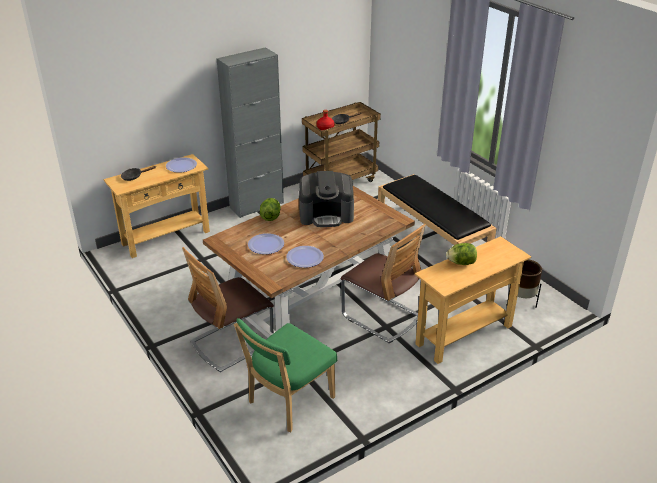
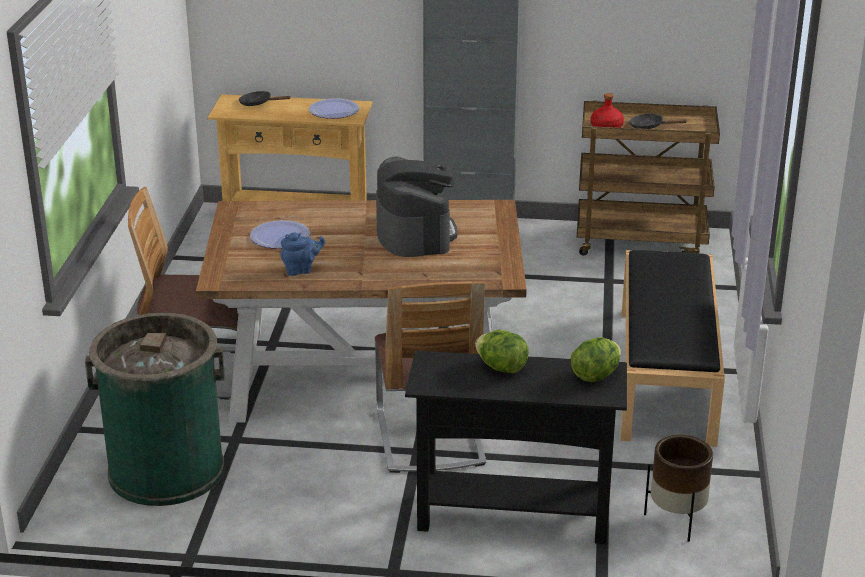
camera: 40 degrees right, 5 degrees down
(270, 217) = (339, 208): lettuce -> lettuce (595, 375)
(288, 402) = (166, 470): green chair -> green trash can
(305, 257) = (301, 270): plate -> blue teapot
(326, 215) = (415, 234): coffee machine -> coffee machine turned 135 degrees counterclockwise
(464, 335) = (513, 517): beige console table -> black console table

